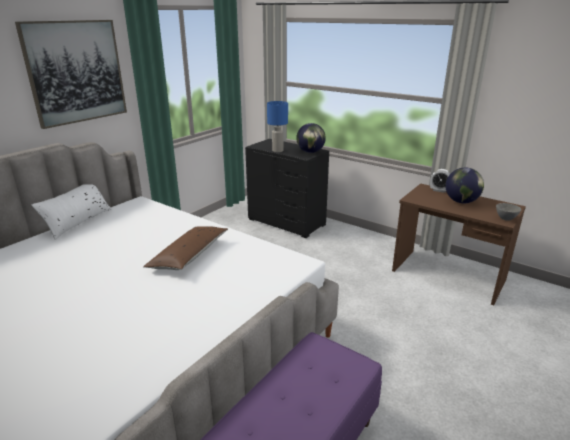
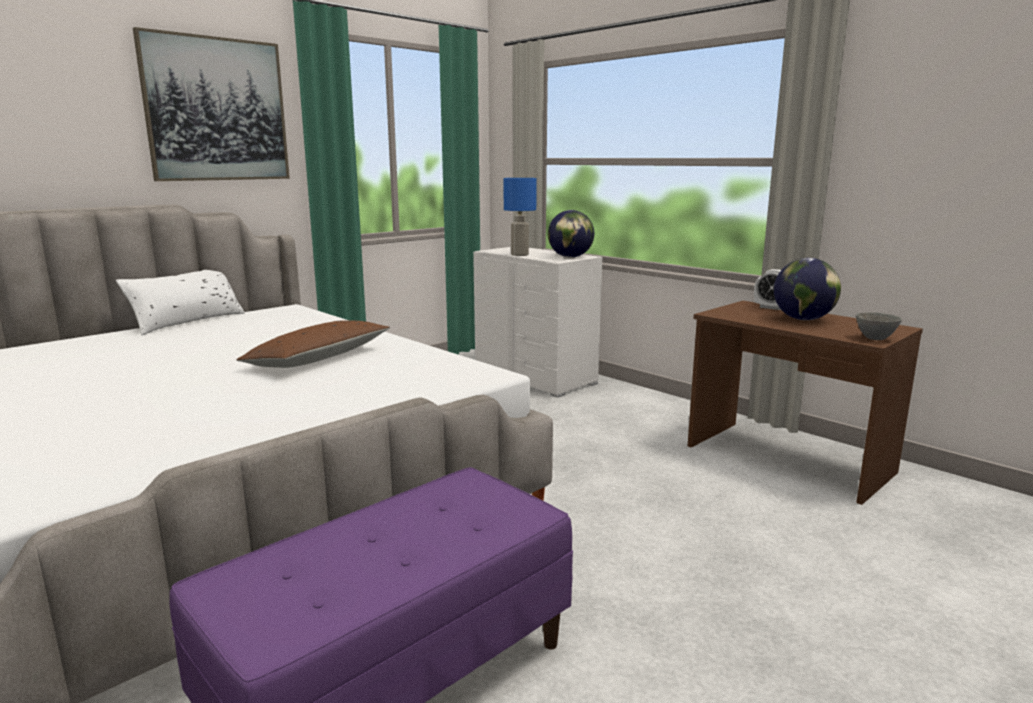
camera: 10 degrees right, 10 degrees down
(287, 222) = (536, 377): black dresser -> white dresser

